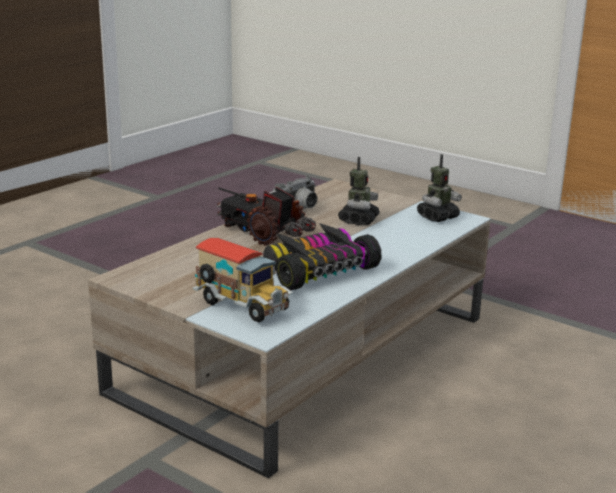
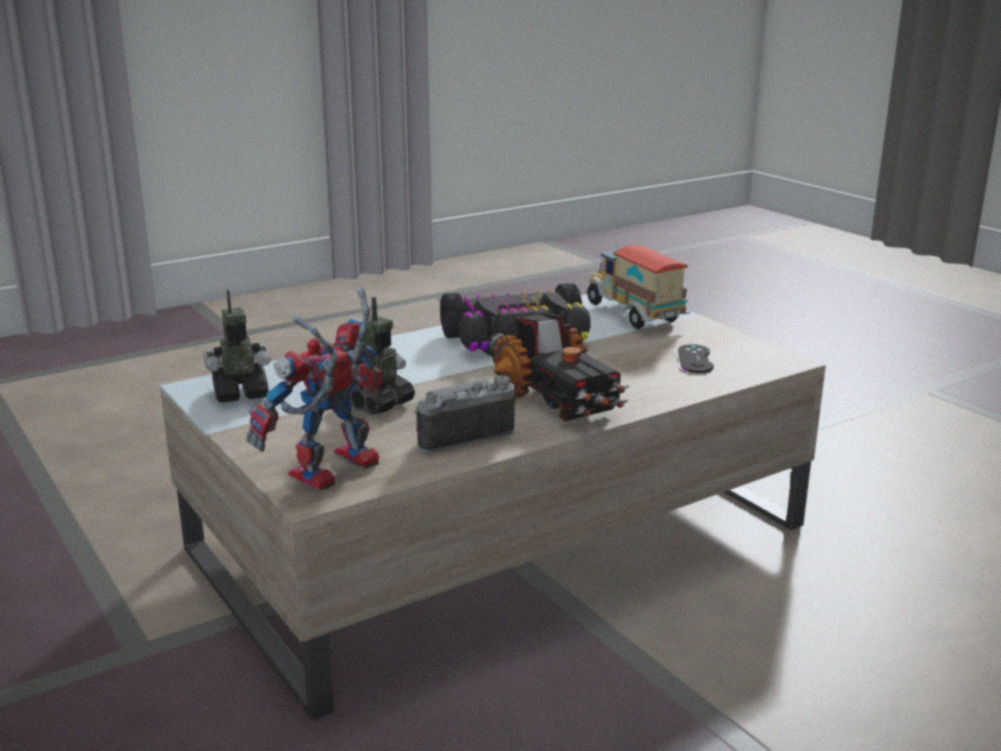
camera: 160 degrees left, 0 degrees up
(183, 270) = (695, 359): none -> black game controller
(339, 191) = (332, 475): none -> toy robot

